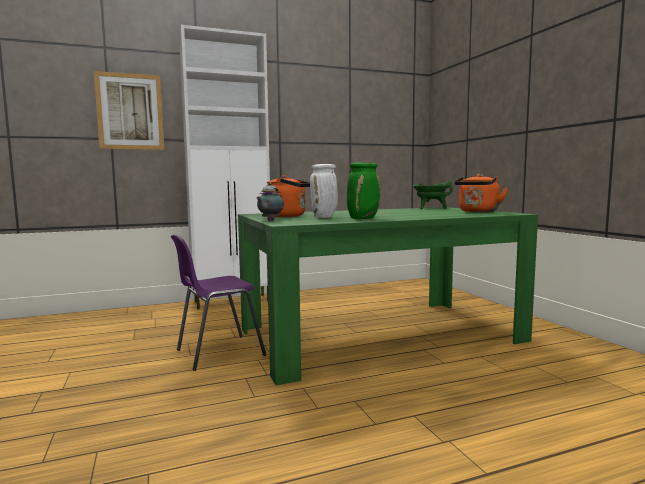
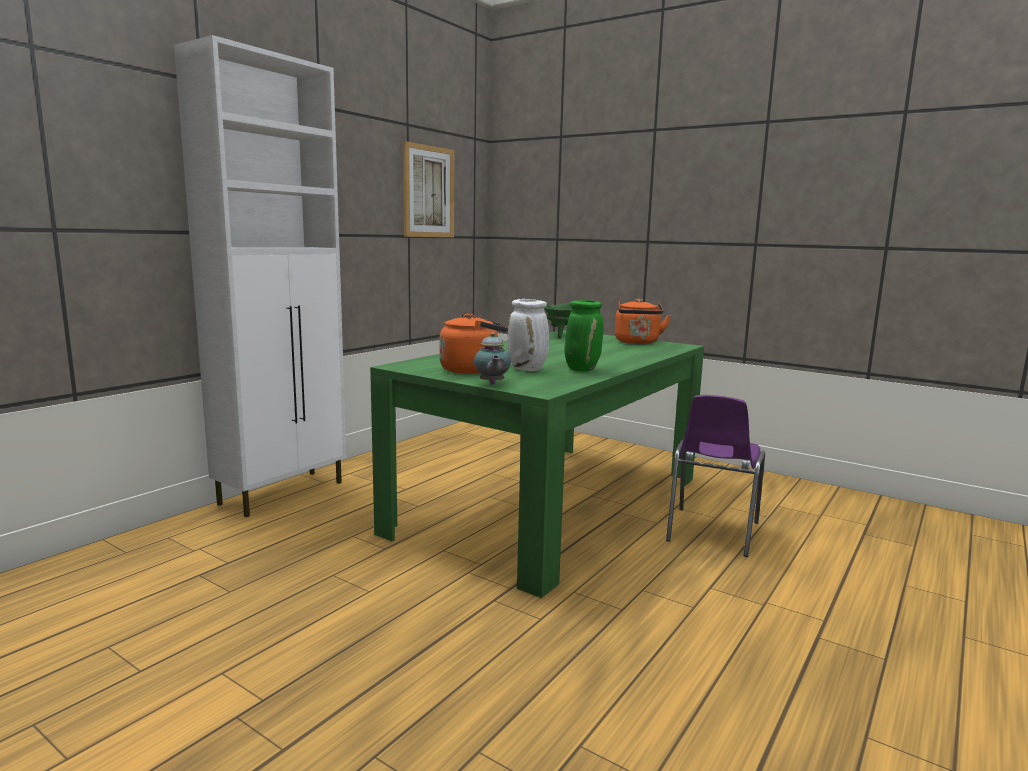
camera: 35 degrees left, 5 degrees up
(130, 112) = (91, 178): picture -> picture (428, 192)
(217, 353) = (400, 577): purple chair -> purple chair (711, 532)

